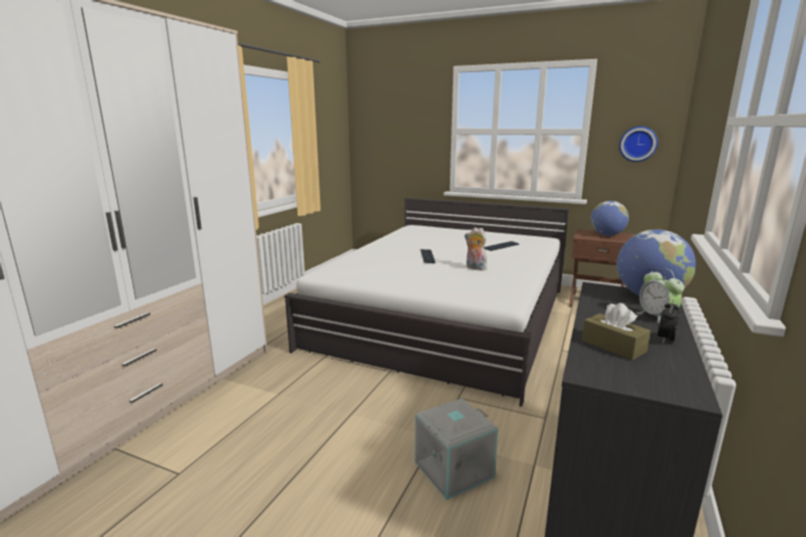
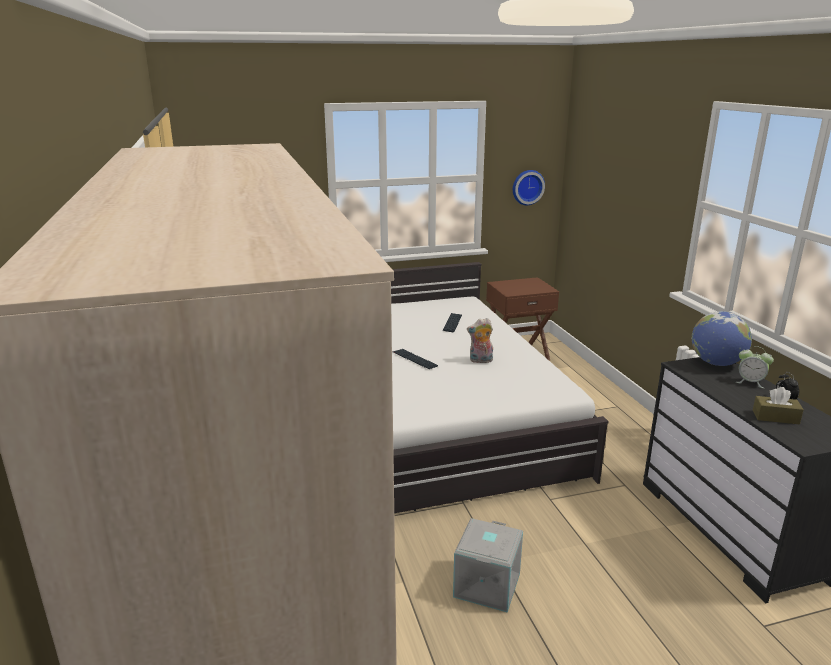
camera: 40 degrees left, 5 degrees up
(453, 468) = (629, 560): grey storage box -> grey storage box (486, 584)
(607, 235) = (523, 285): globe -> none

